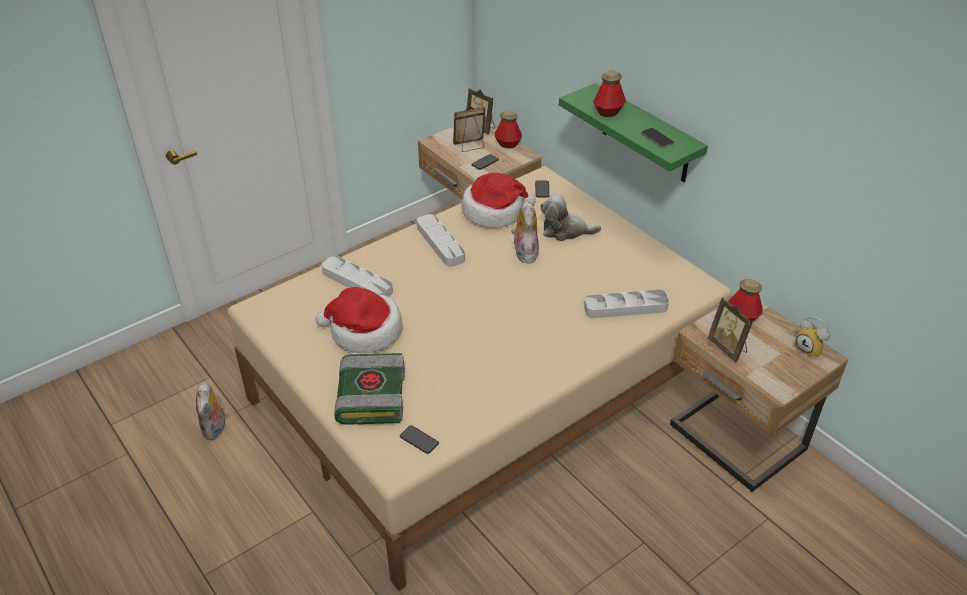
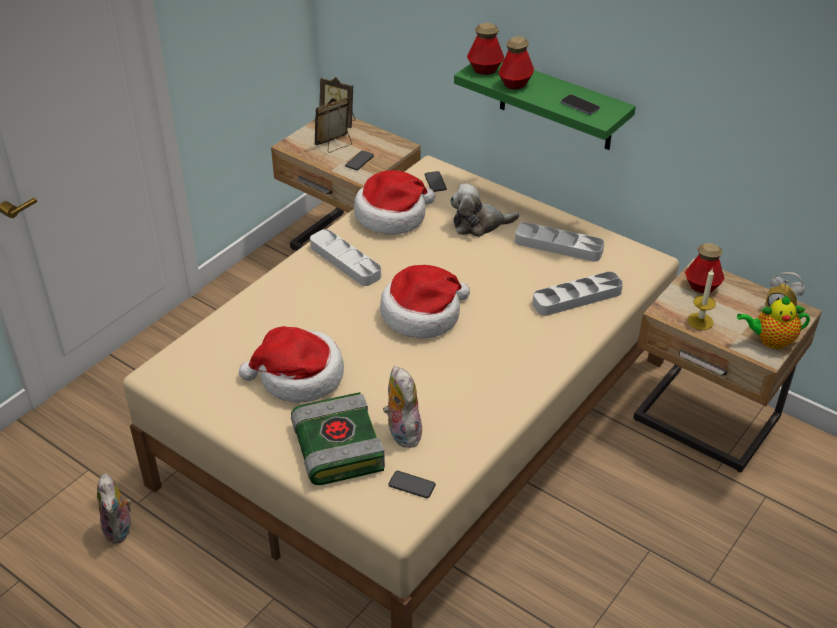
camera: 15 degrees left, 0 degrees up
(357, 282) = (267, 322): grey tray -> grey tray (558, 246)
(486, 298) = (422, 314): none -> hat
(508, 144) = (377, 136): bottle -> bottle (485, 69)
(524, 253) = (444, 256): plush toy -> plush toy (401, 432)
(728, 348) = (700, 321): picture frame -> candle
(788, 377) = (770, 340): none -> teapot

